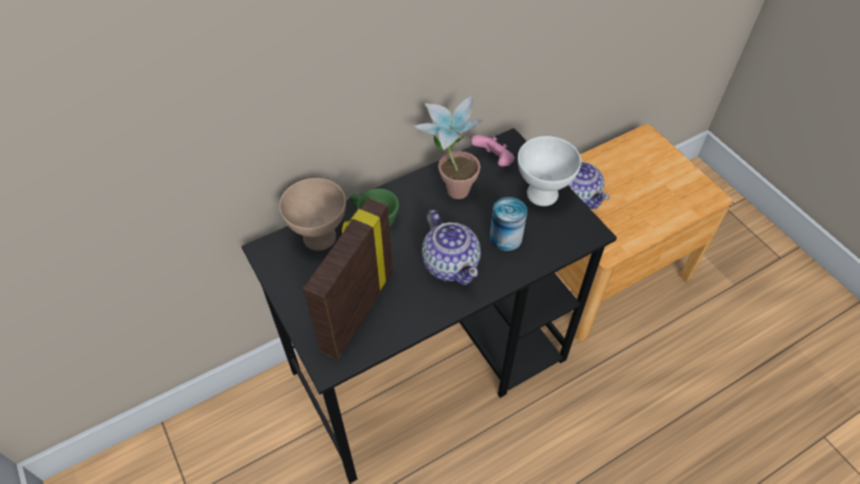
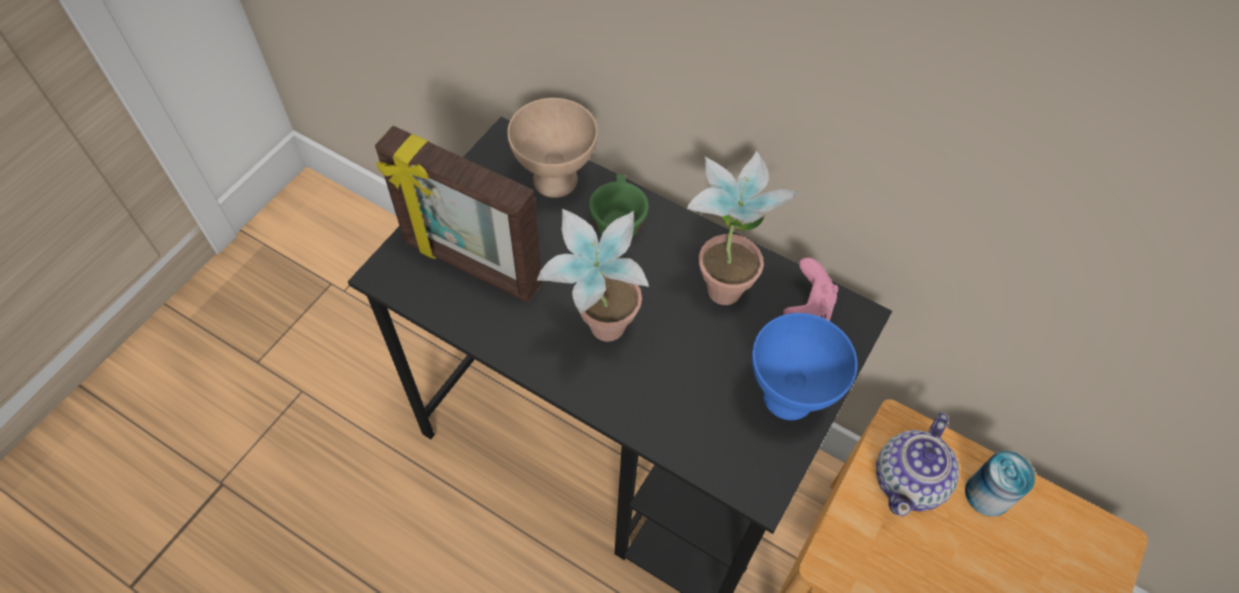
camera: 60 degrees right, 5 degrees up
(356, 310) = (471, 265): picture frame -> picture frame turned 150 degrees counterclockwise
(451, 264) = (597, 334): teapot -> potted plant
(506, 237) = (679, 381): can -> can (987, 494)
(543, 194) = (789, 399): white bowl -> blue bowl

